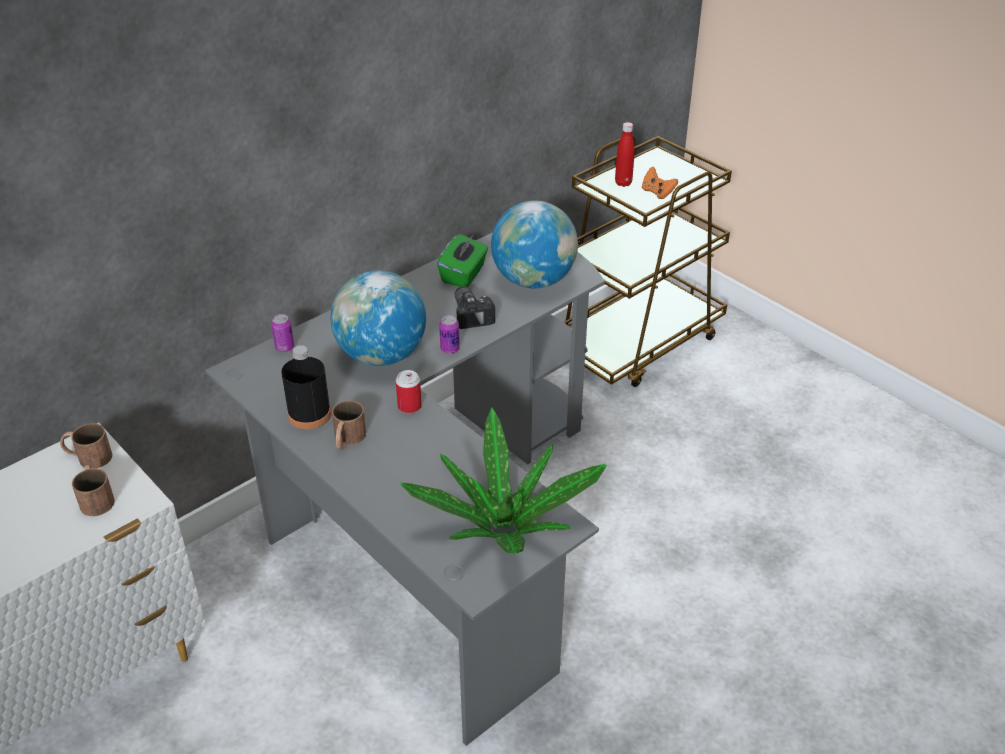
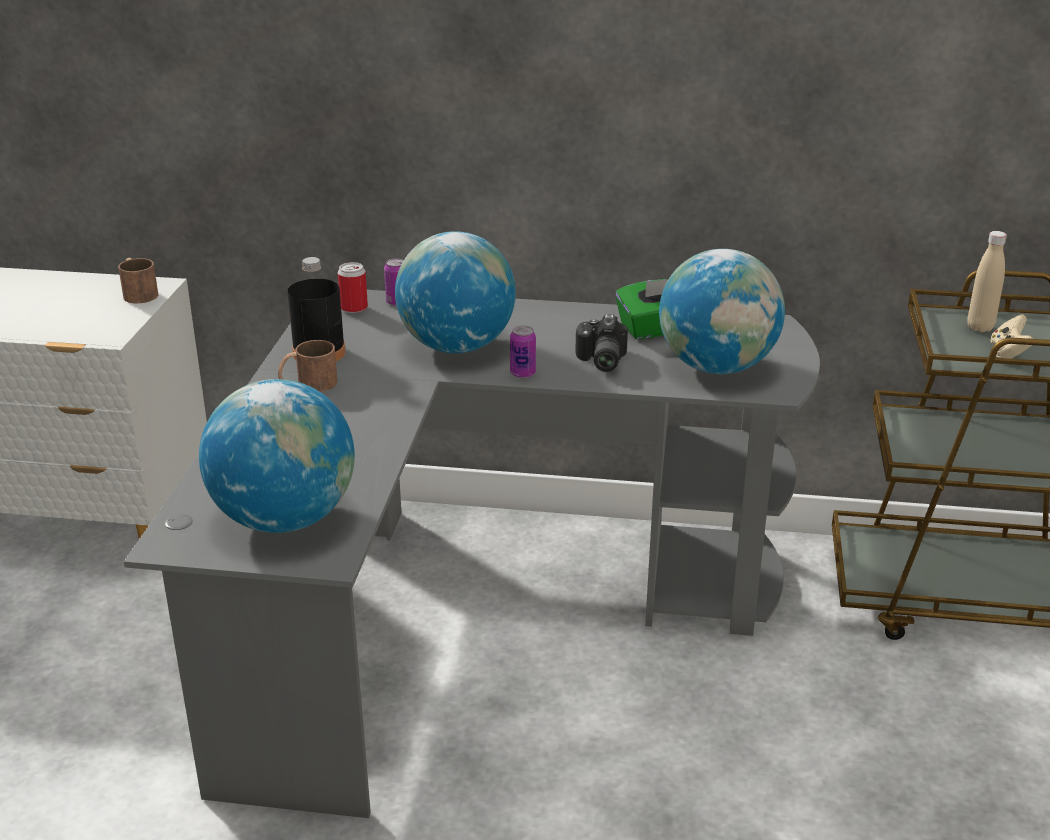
camera: 50 degrees right, 10 degrees down
(96, 498) = (91, 318): brown mug -> none
(409, 406) = (400, 392): can -> can (354, 308)
(473, 314) = (600, 361): camera -> camera turned 150 degrees clockwise
(503, 525) = (284, 519): potted plant -> globe
(623, 183) = (980, 327): red bottle -> beige bottle
(657, 193) = (1008, 353): orange game controller -> beige game controller

